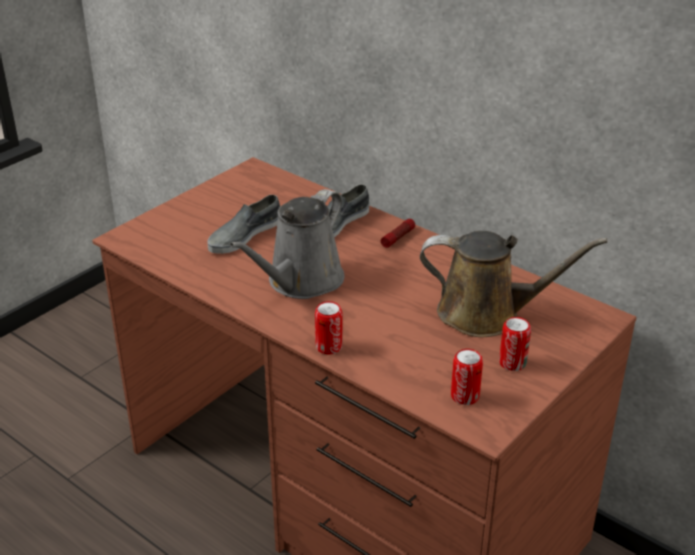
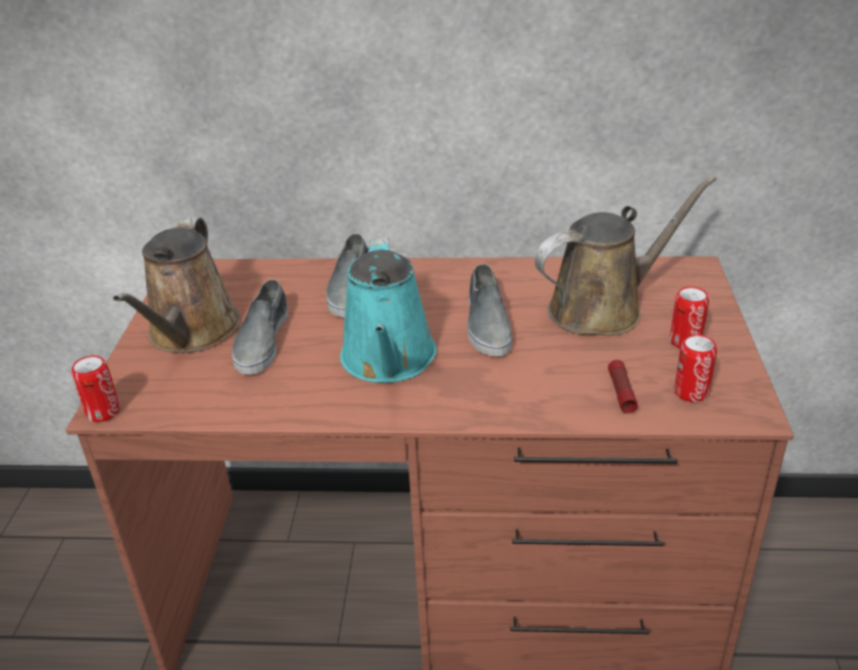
camera: 35 degrees left, 0 degrees up
(211, 212) = (191, 333): none -> brown watering can
(301, 282) = (389, 361): grey watering can -> turquoise watering can
(329, 347) = (505, 412): can -> can (103, 412)
(392, 287) = (487, 324): none -> grey shoe
(398, 237) = (429, 276): flashlight -> flashlight (621, 392)

